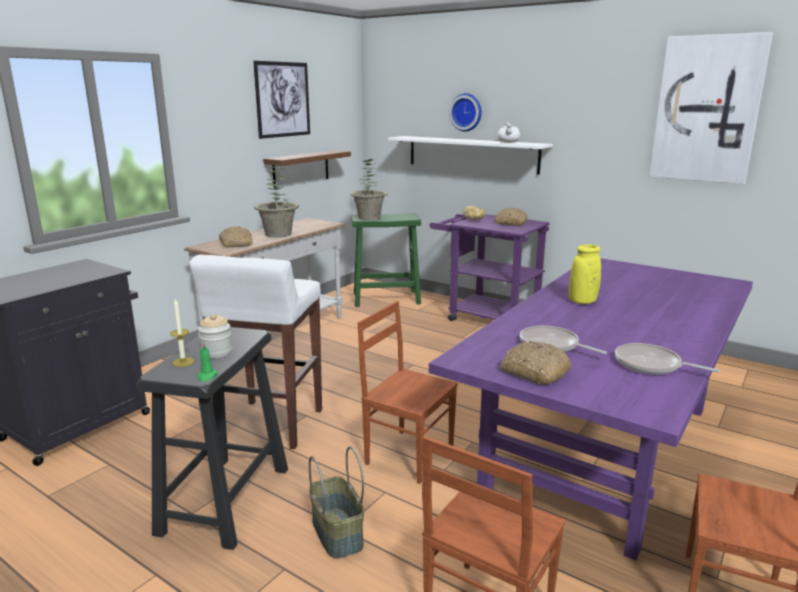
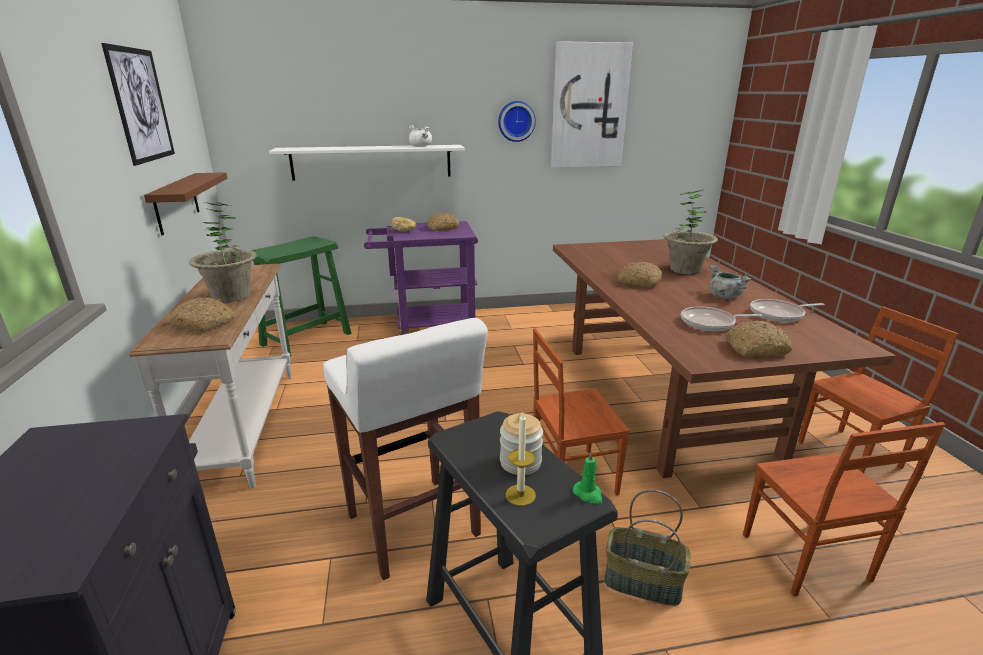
camera: 45 degrees left, 5 degrees up
(369, 217) = (276, 251): potted plant -> potted plant (685, 269)
(467, 112) = (359, 116): wall clock -> wall clock (516, 121)
(582, 301) = (639, 282): yellow vase -> bread
(602, 449) = (663, 397): purple dining table -> brown dining table
(637, 335) = (724, 296): none -> grey cooking pot

